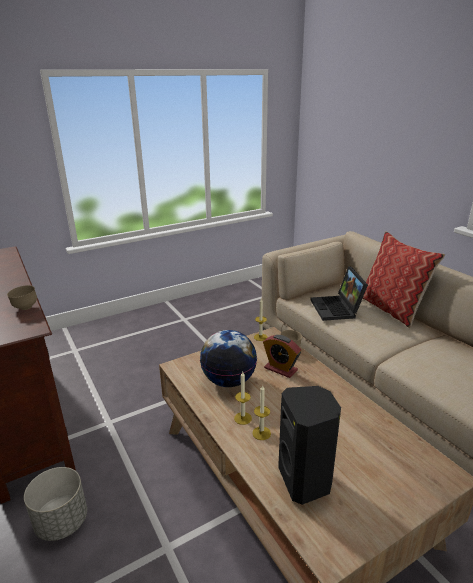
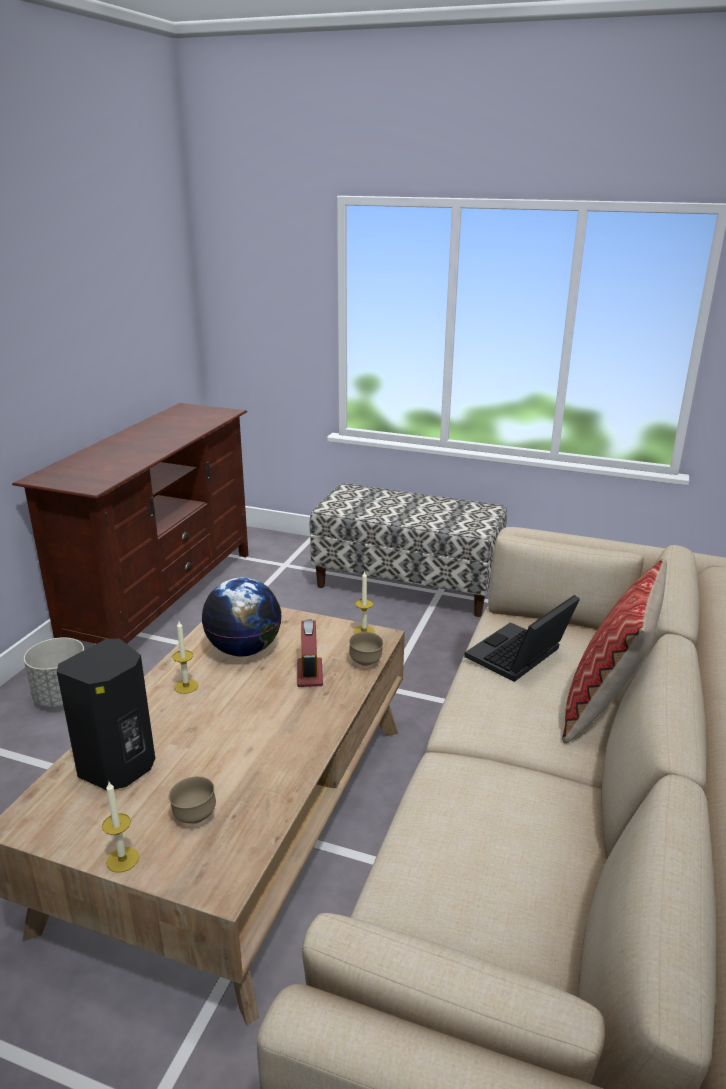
camera: 50 degrees right, 0 degrees up
(25, 308) = (126, 469): brown bowl -> brown bowl (194, 817)
(162, 324) = (407, 584): none -> bench
(261, 433) = (172, 708): candle -> candle (122, 859)

